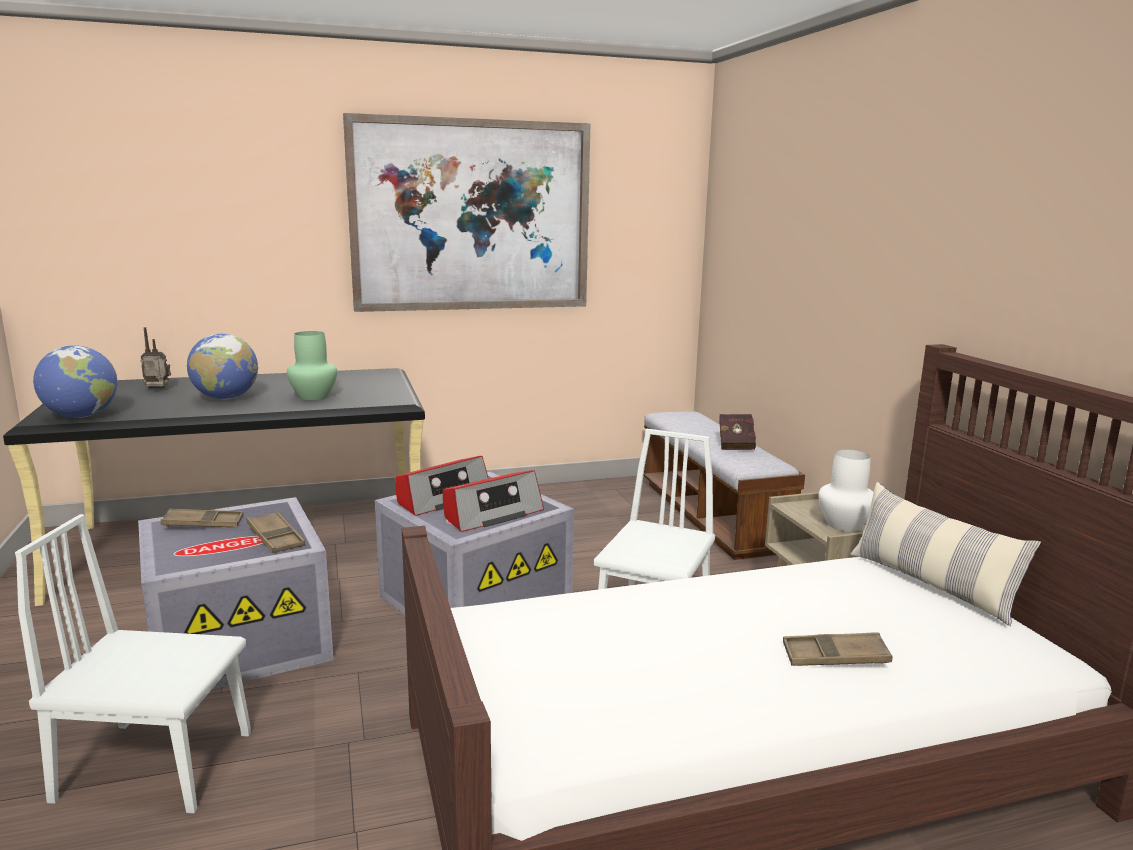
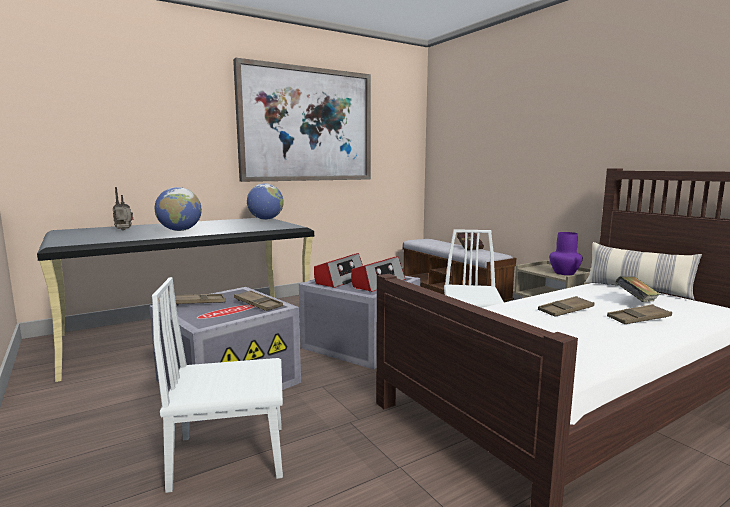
camera: 15 degrees left, 5 degrees down
(81, 416) = (89, 241): globe -> globe (266, 219)
(314, 396) = (238, 227): green vase -> none
(727, 618) = (565, 310): none -> brown tray
(843, 524) = (563, 273): white vase -> purple vase
(882, 617) = (636, 302): none -> book

